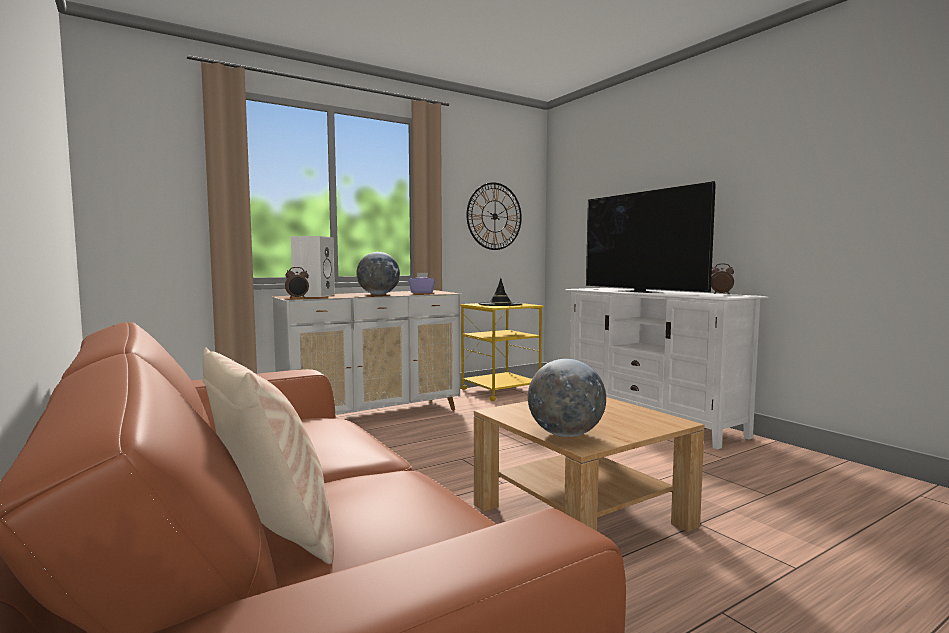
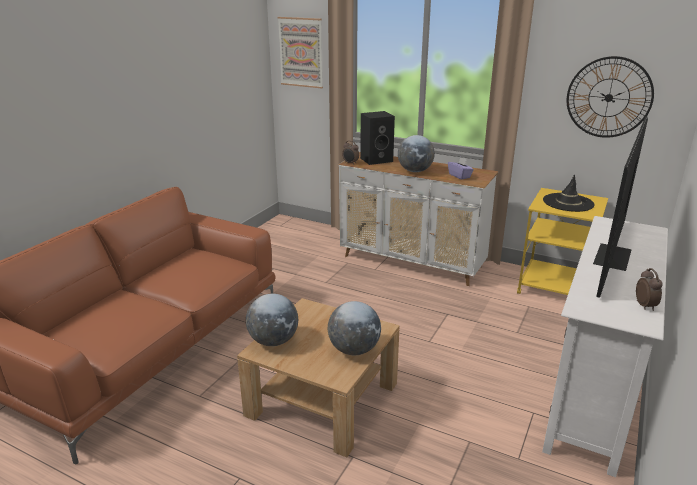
camera: 60 degrees right, 20 degrees up
(142, 170) = (301, 52): none -> picture
(272, 530) = (95, 307): beige pillow -> none
(313, 295) = (377, 159): white speaker -> black speaker
(619, 409) = (354, 350): none -> globe

